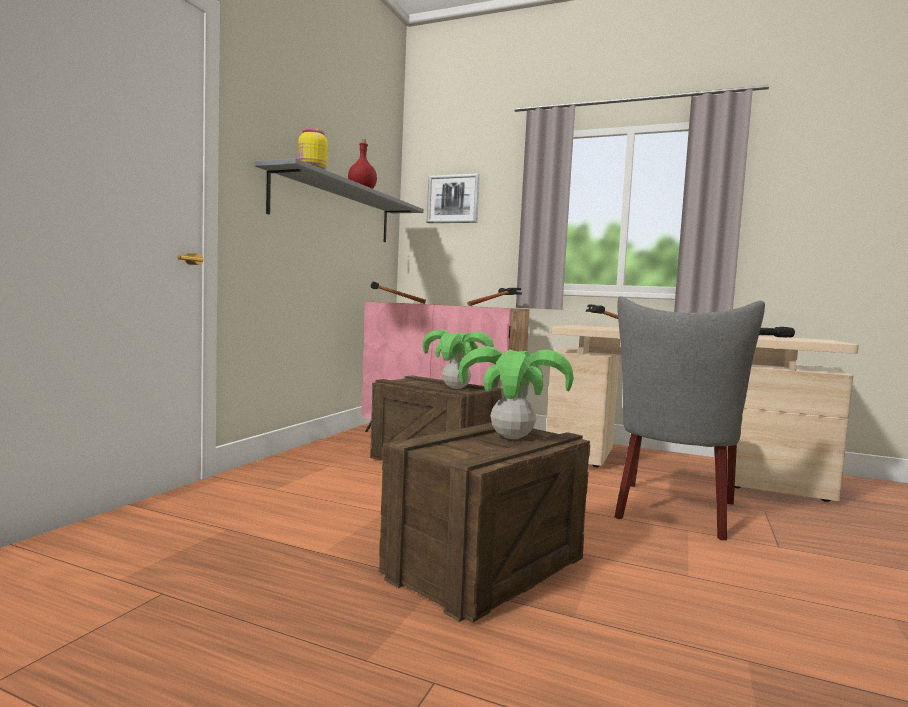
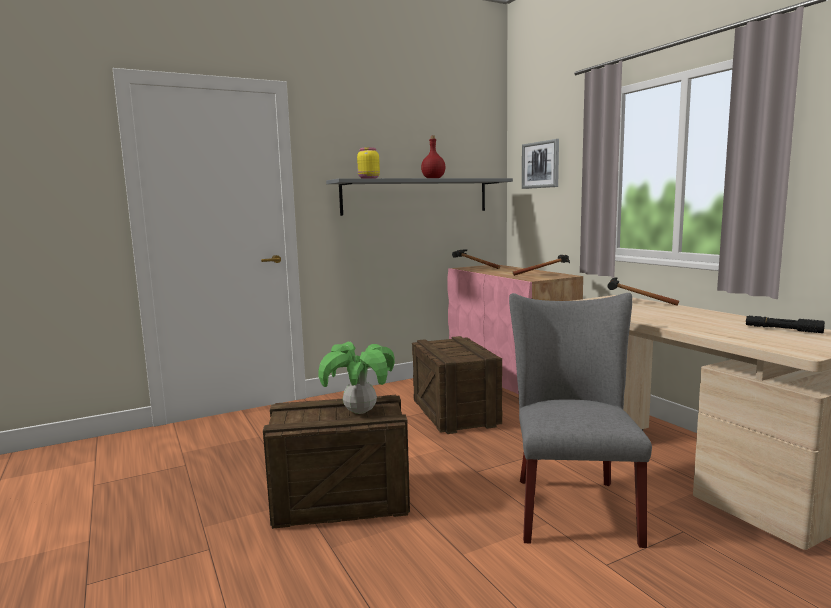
camera: 40 degrees right, 5 degrees up
(456, 388) = (461, 354): potted plant -> none
(673, 512) = (571, 505): grey chair -> grey chair turned 120 degrees clockwise

